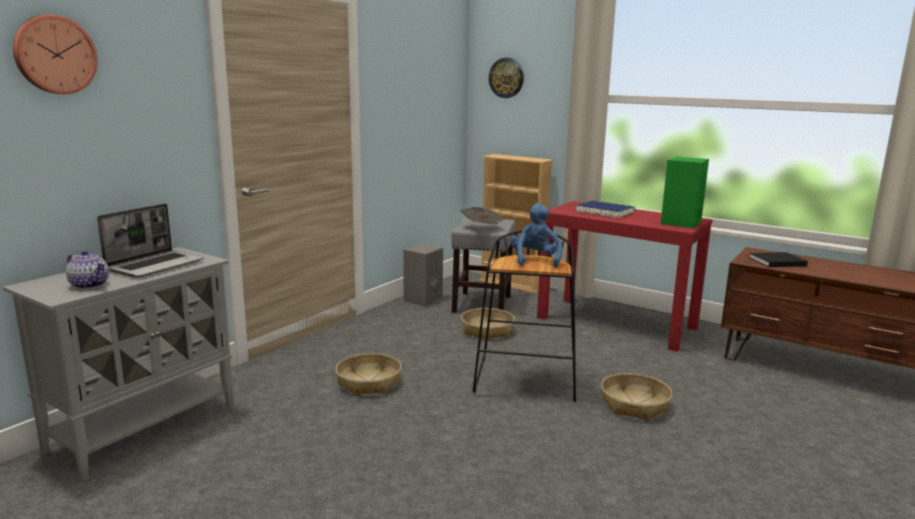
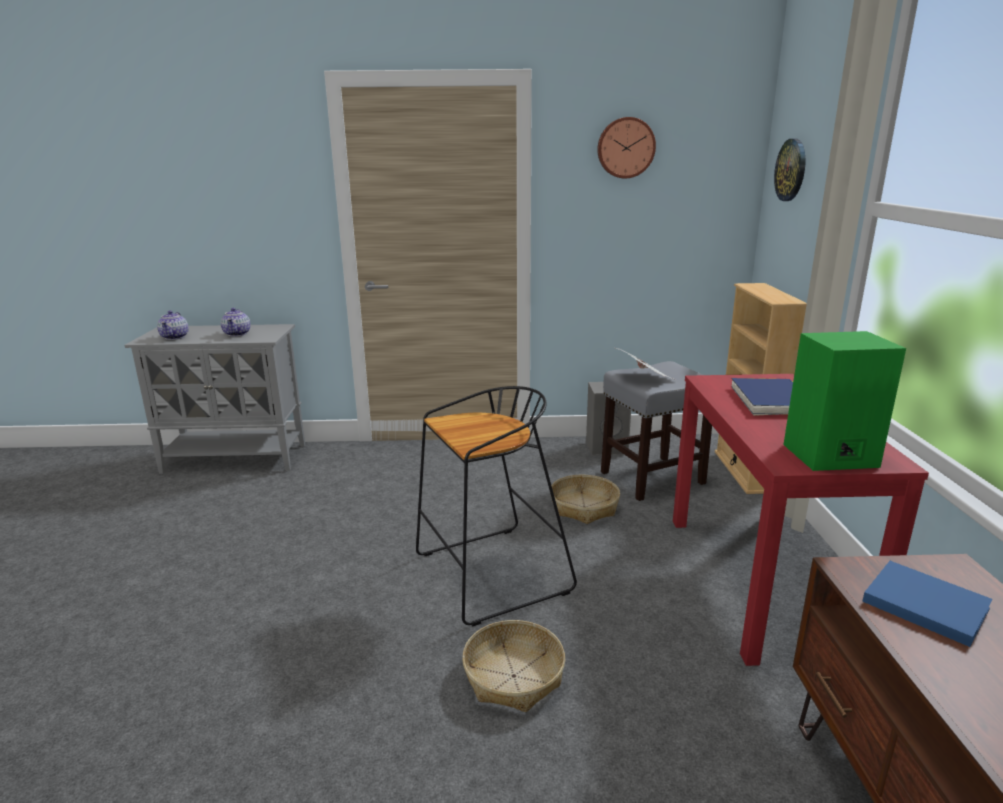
camera: 55 degrees right, 5 degrees up
(54, 55) = (192, 160): wall clock -> wall clock (625, 148)
(156, 265) = (237, 334): laptop -> teapot
(368, 382) = (387, 499): basket -> none
(535, 260) = (489, 428): blue plush toy -> none
(776, 262) = (921, 603): black book -> blue book

